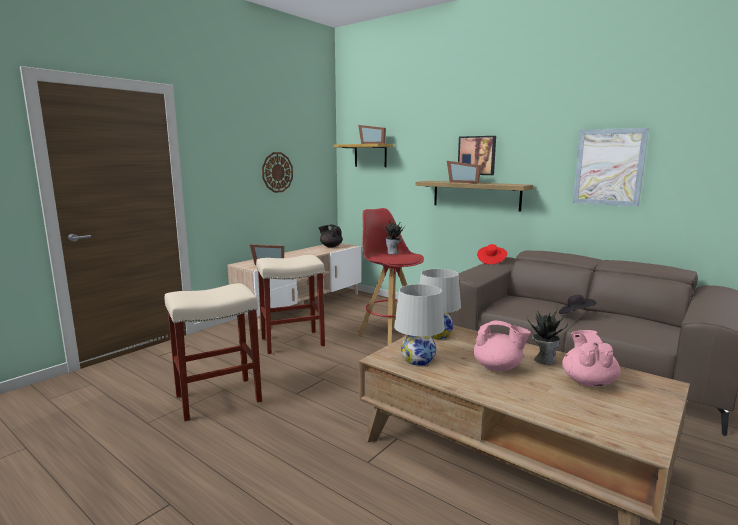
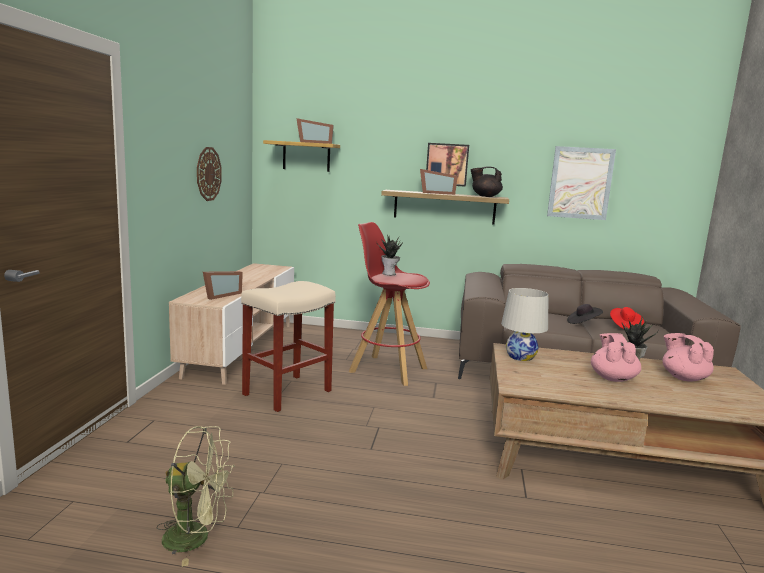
camera: 30 degrees left, 0 degrees up
(118, 422) = (196, 538): none -> green fan
(219, 398) = (289, 474): beige stool -> none
(331, 246) = (260, 269): black teapot -> black teapot (485, 196)
(418, 360) = (545, 382): white table lamp -> none
(491, 261) = (477, 277): red hat -> red hat (625, 327)
(498, 367) = (612, 378): pink teapot -> pink teapot turned 75 degrees counterclockwise

